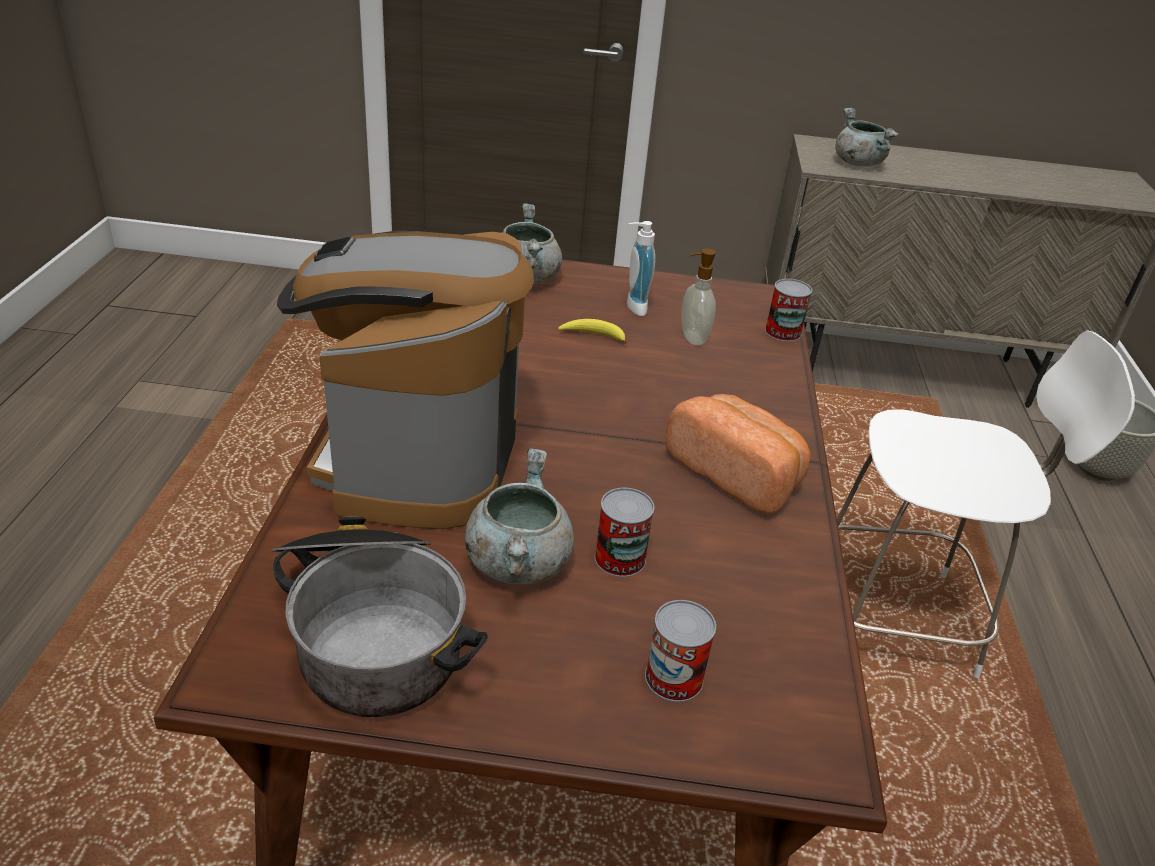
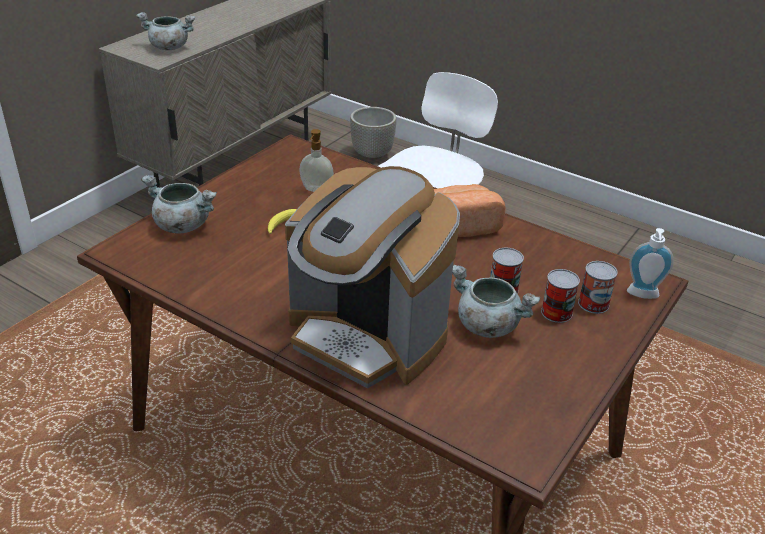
camera: 60 degrees left, 0 degrees up
(372, 633) = (518, 395): cooking pot -> none
(632, 307) = (262, 198): soap dispenser -> soap dispenser (642, 296)
(782, 332) = (336, 158): can -> can (556, 312)

